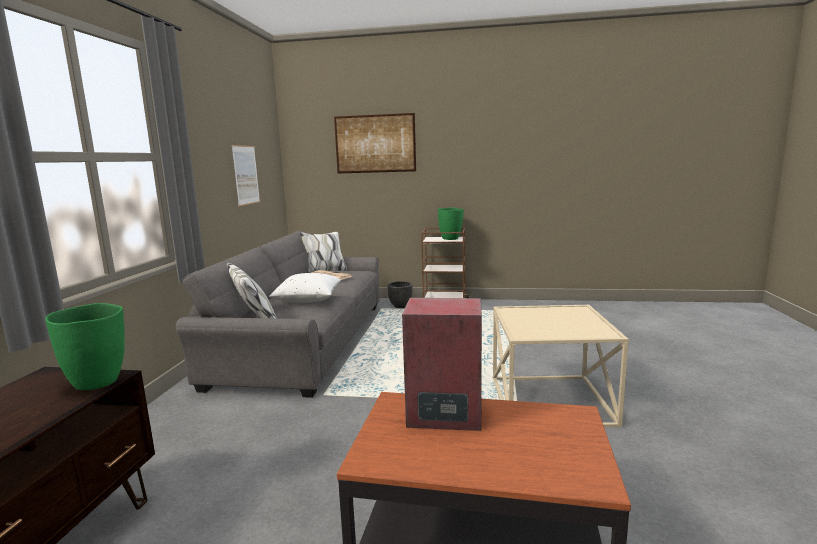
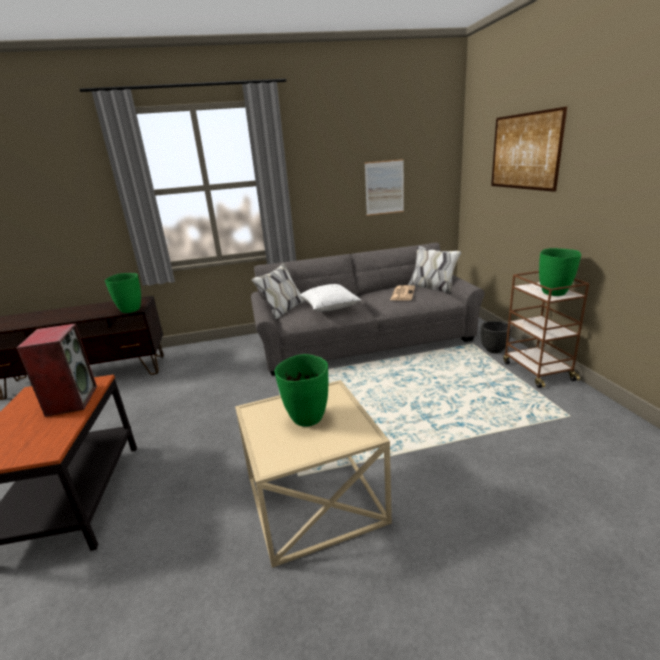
camera: 70 degrees right, 10 degrees up
(548, 320) = (307, 418): none -> green vase

